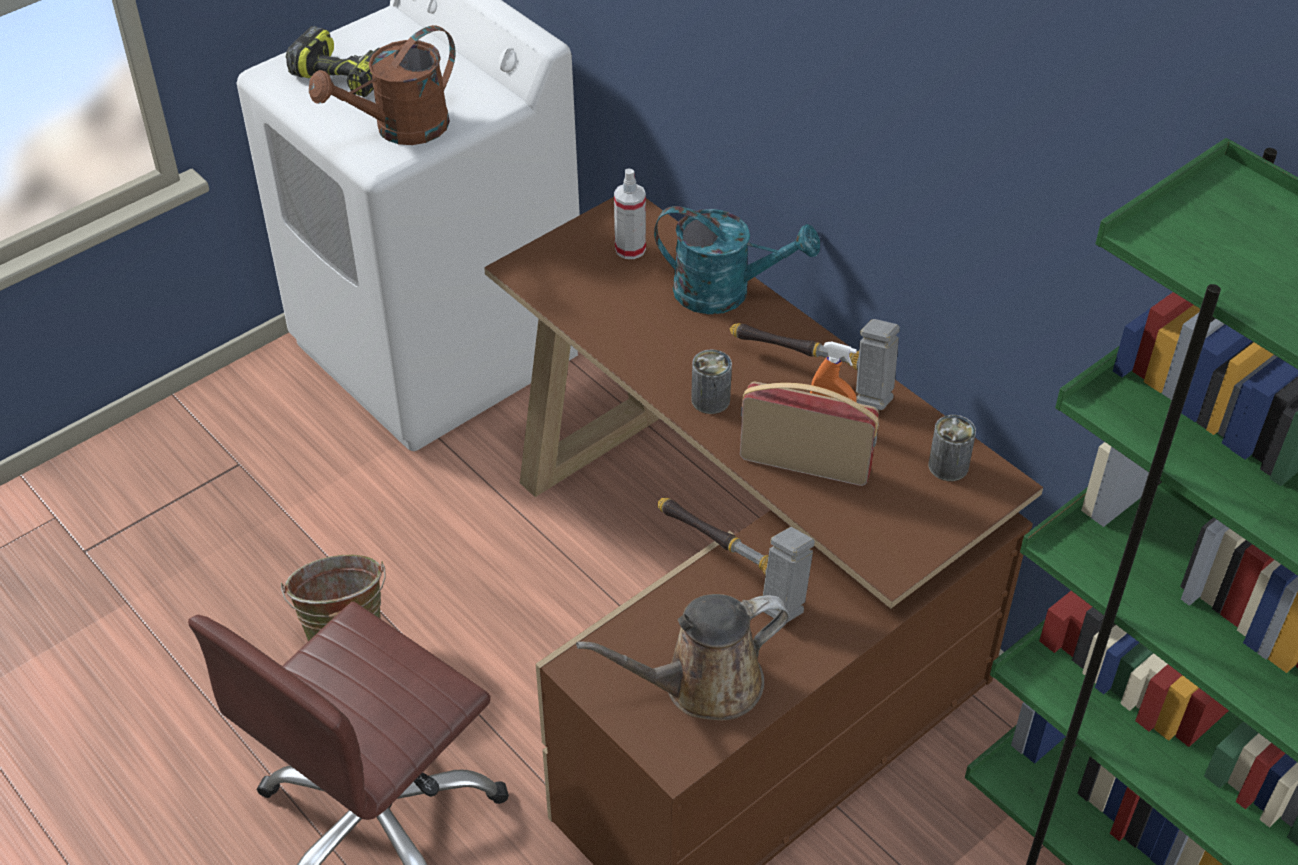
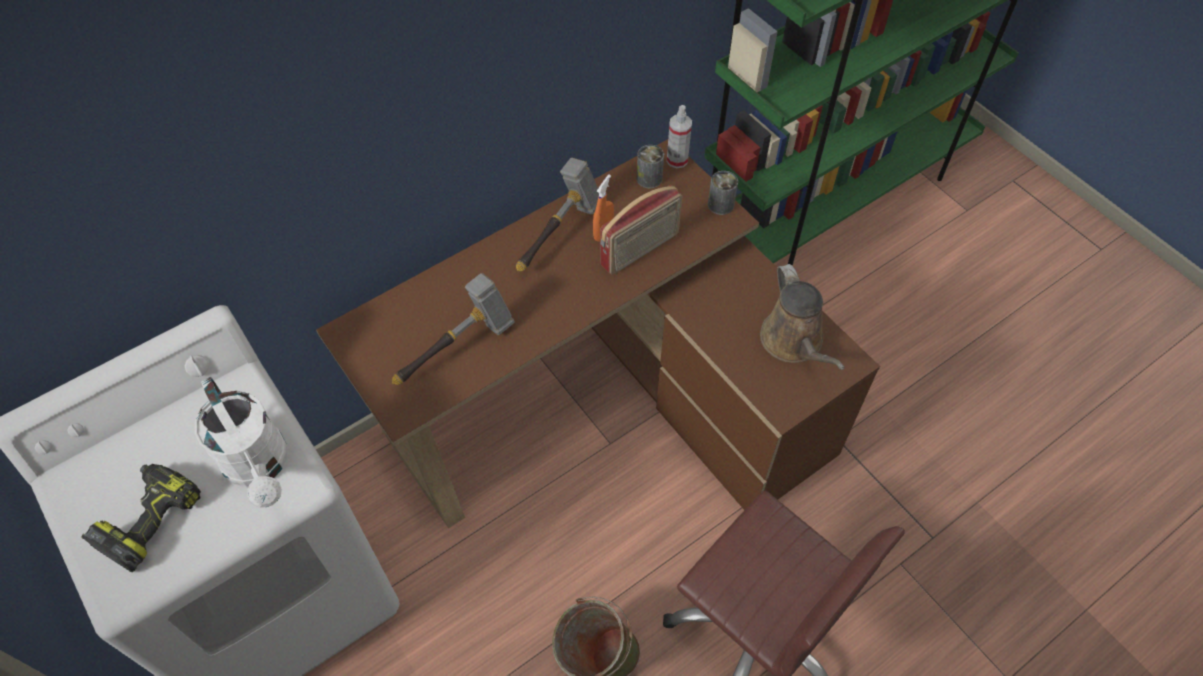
camera: 85 degrees left, 10 degrees up
(400, 130) = (260, 467): brown watering can -> white watering can
(630, 249) = (396, 335): spray bottle -> spray bottle (677, 160)
(710, 400) = (574, 297): can -> can (720, 204)
(726, 292) = (461, 277): turquoise watering can -> none
(734, 570) = (700, 316): hammer -> hammer (457, 350)
(805, 463) = (640, 250): radio -> radio turned 150 degrees counterclockwise

